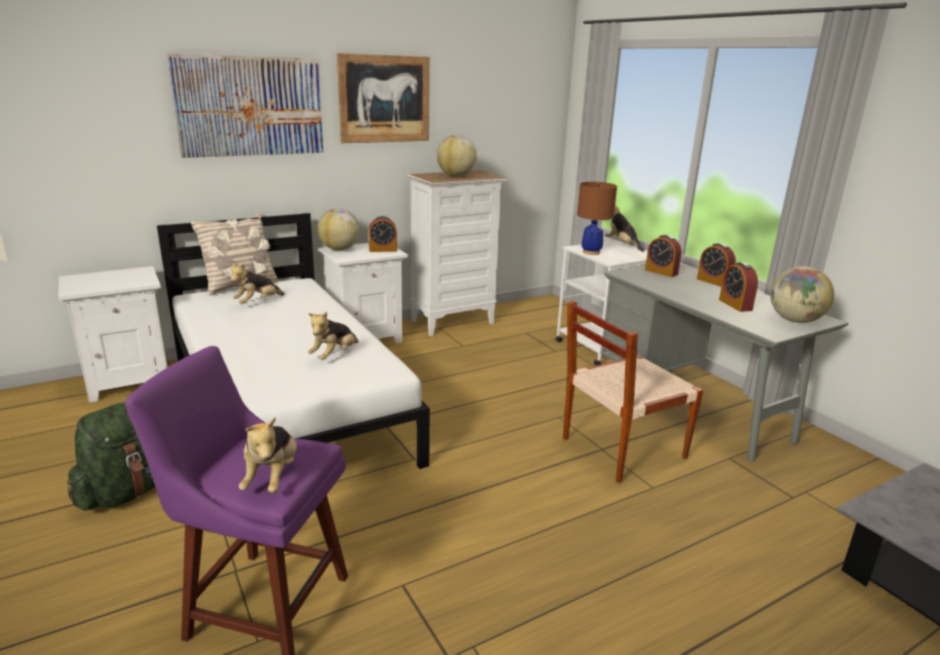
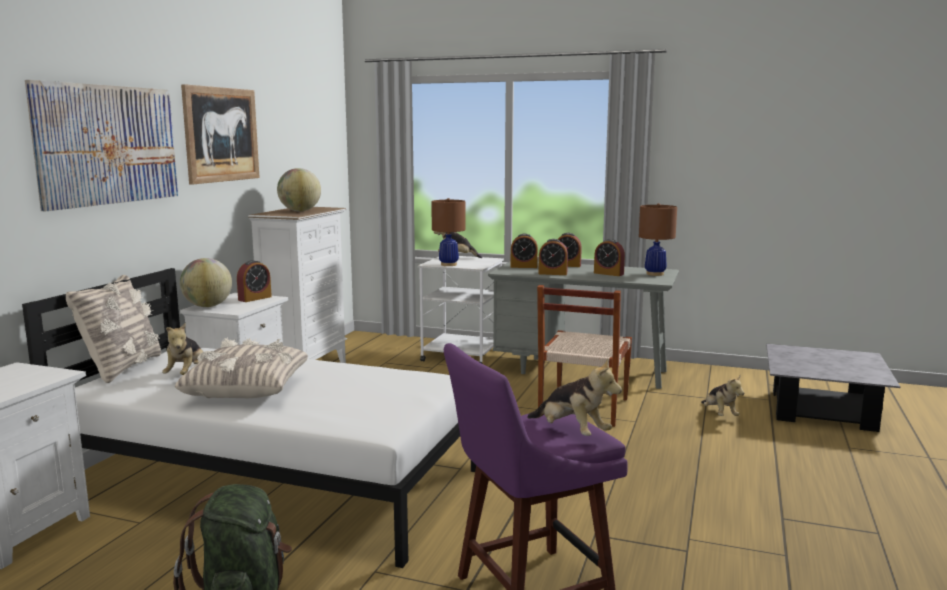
camera: 40 degrees left, 10 degrees down
(255, 330) = (246, 391): none -> beige pillow
(334, 355) = (370, 384): plush toy -> plush toy (719, 414)
(670, 288) = (552, 273): none -> alarm clock
(795, 320) = (655, 274): globe -> brown table lamp

